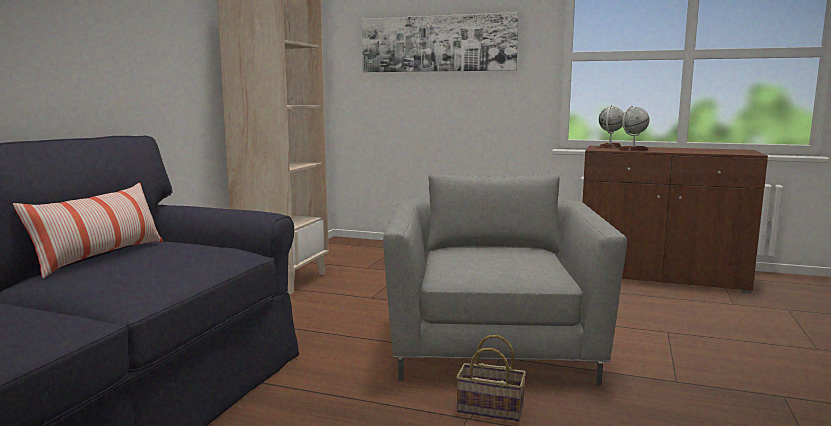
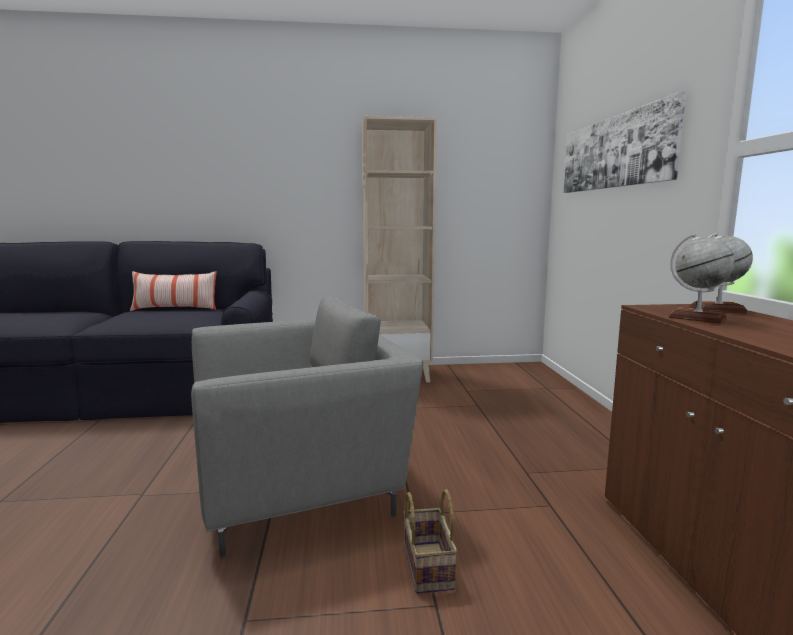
camera: 65 degrees right, 0 degrees up
(488, 409) = (159, 500): basket -> basket (426, 566)

